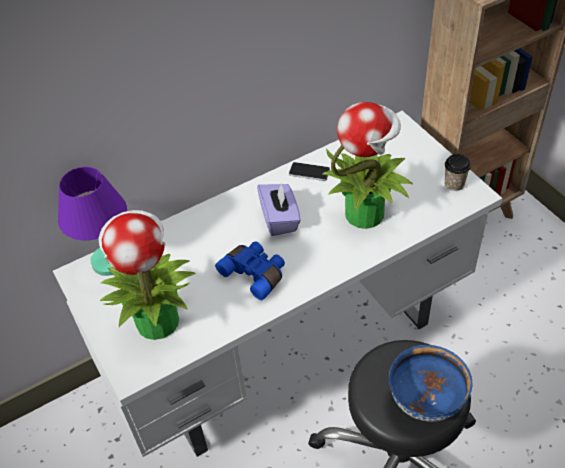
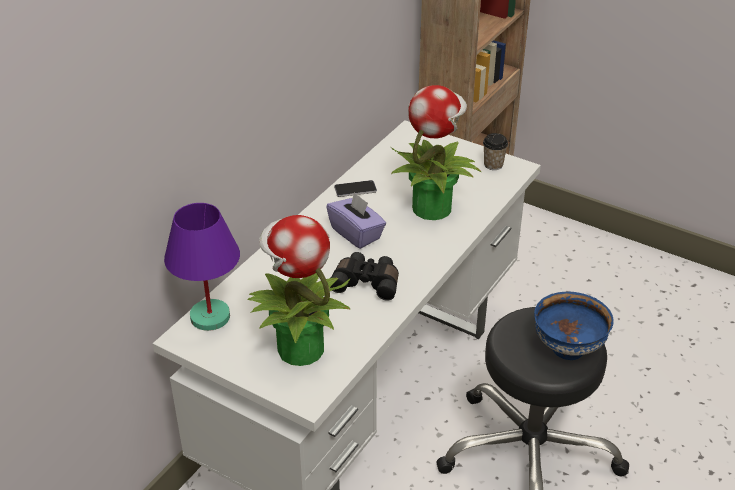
camera: 30 degrees left, 10 degrees down
(255, 273) = (367, 282): blue binoculars -> black binoculars

